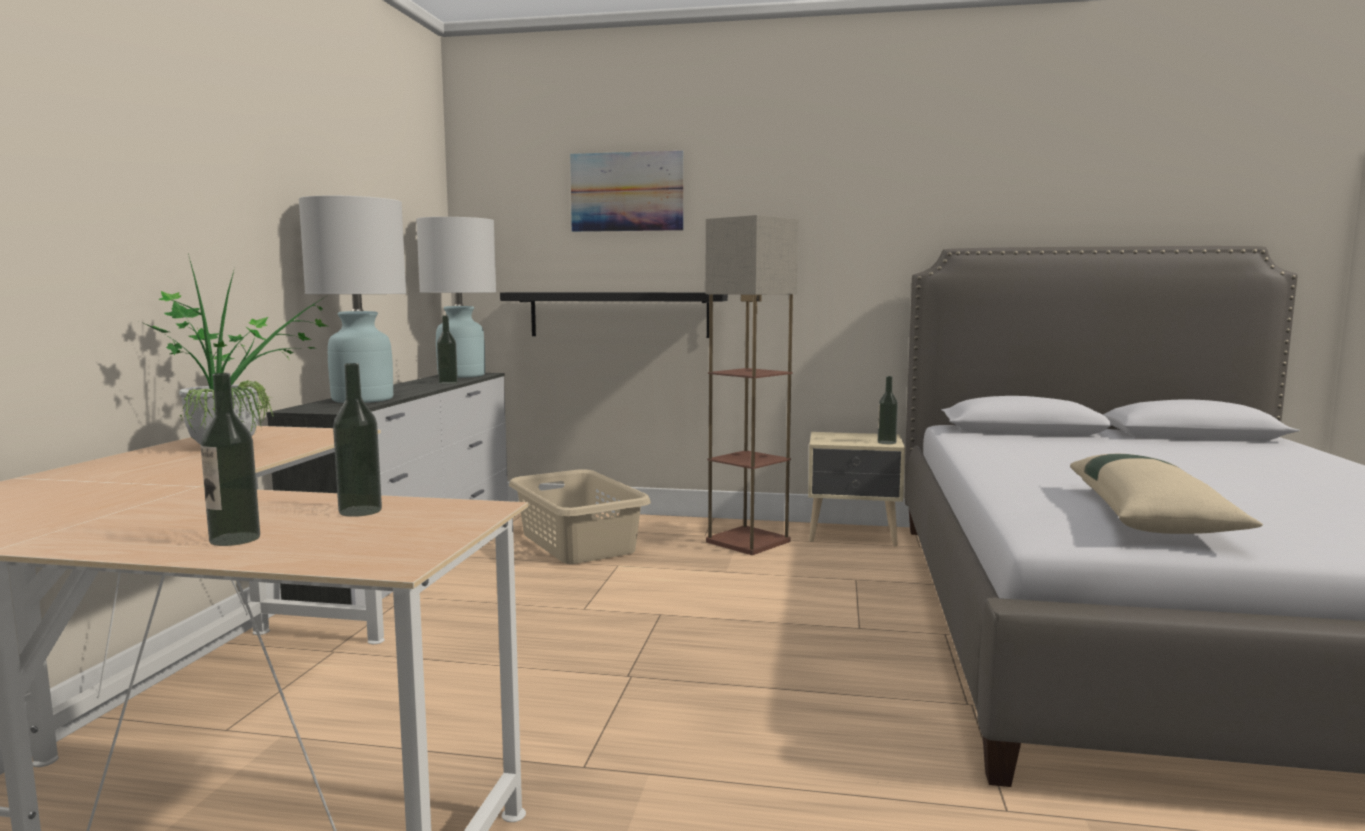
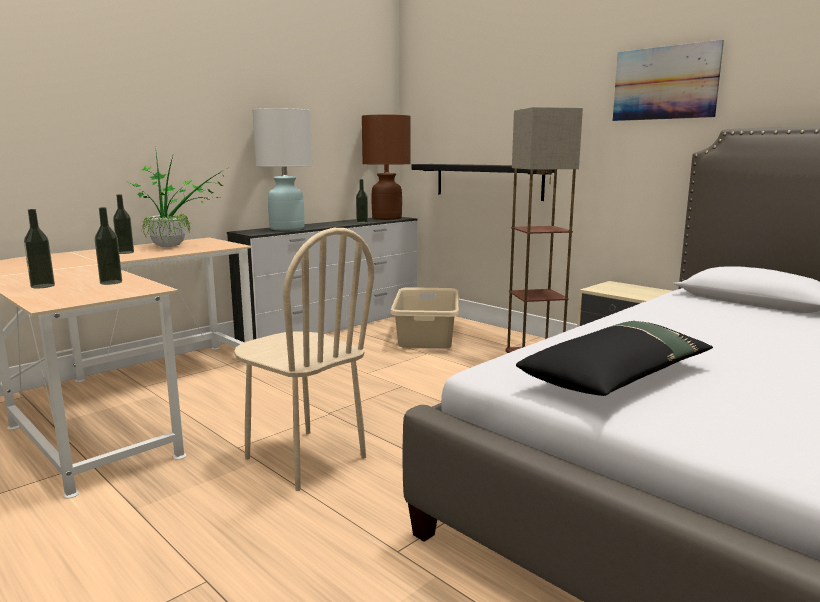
camera: 35 degrees right, 5 degrees up
(462, 375) = (387, 218): white table lamp -> brown table lamp
(627, 192) = (496, 90): picture -> picture (664, 83)
(706, 746) = (304, 458): none -> beige chair
(886, 442) = (646, 296): bottle -> bottle (125, 252)
(1151, 515) = (617, 376): beige pillow -> black pillow

